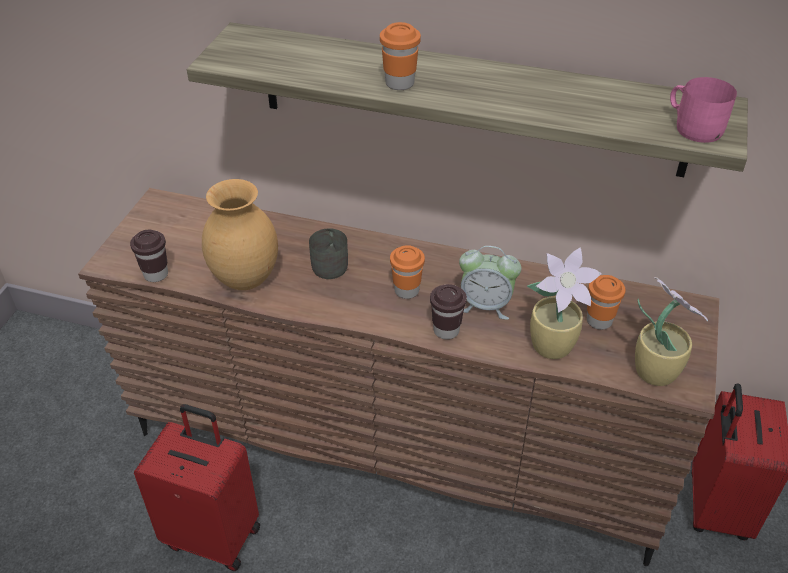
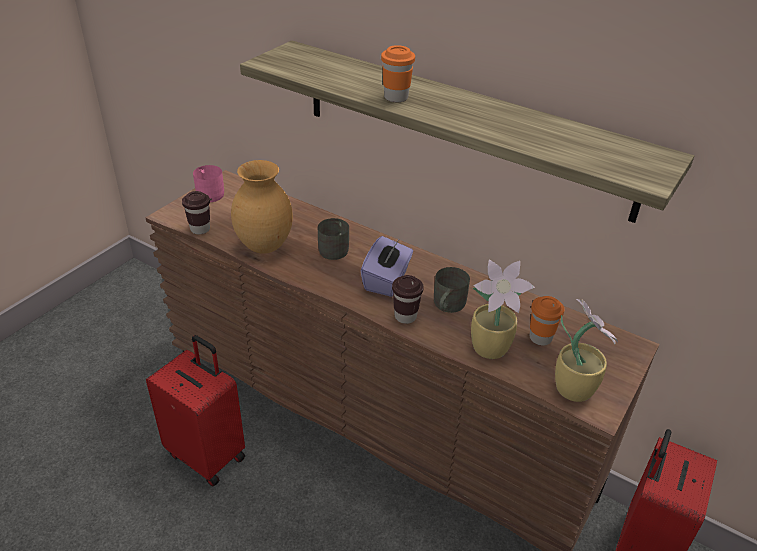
camera: 15 degrees right, 5 degrees down
(406, 291) = (387, 280): orange cup -> purple tissue box
(485, 305) = (447, 305): alarm clock -> grey mug
(693, 126) = (630, 167): pink mug -> pink mug (209, 193)

